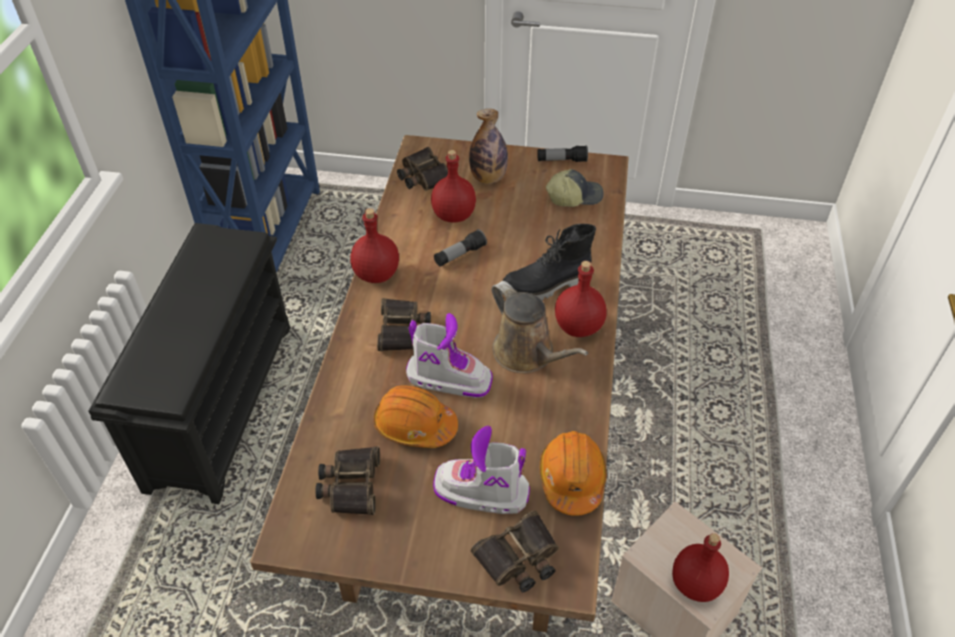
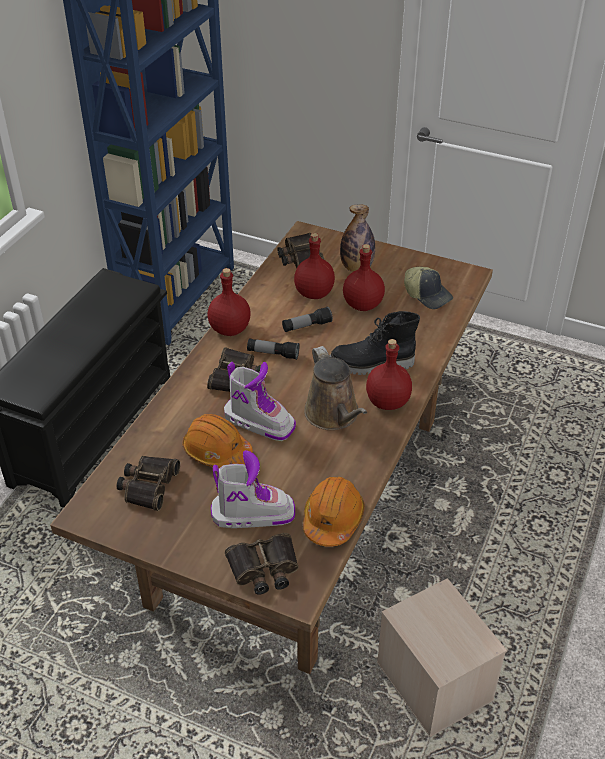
camera: 15 degrees right, 5 degrees down
(481, 492) = (252, 513): boot -> boot turned 150 degrees clockwise
(561, 160) = (429, 263): flashlight -> flashlight (273, 354)
(574, 196) = (428, 295): cap -> cap turned 45 degrees clockwise
(696, 583) = (440, 649): red bottle -> red bottle (363, 304)

